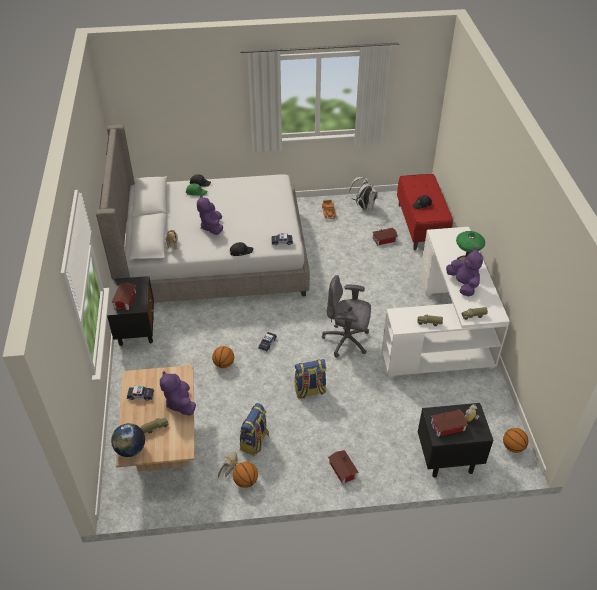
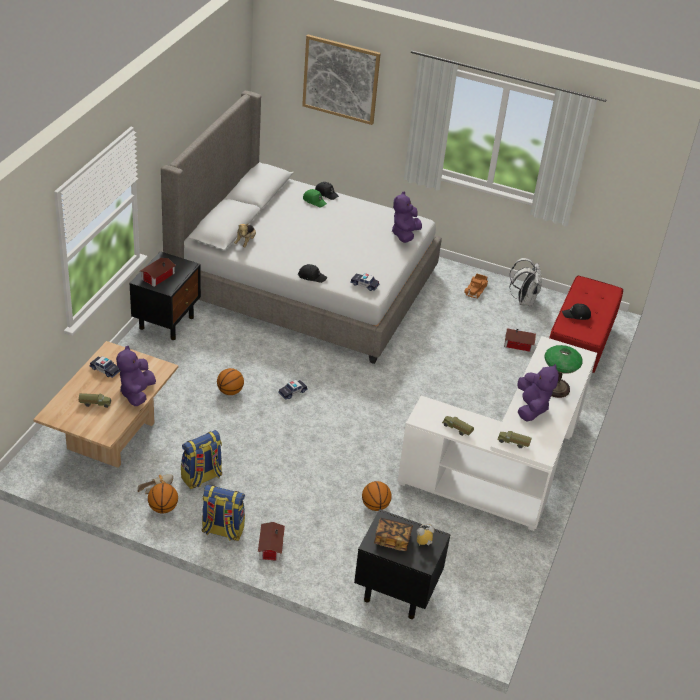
camera: 25 degrees right, 5 degrees down
(130, 449) = (57, 411): globe -> none
(183, 91) = (341, 79): none -> picture
(212, 227) = (301, 241): purple plush toy -> purple plush toy (405, 235)
(310, 391) = (299, 457): backpack -> backpack (222, 530)
(347, 341) = (383, 428): grey office chair -> none
(449, 427) = (392, 540): toy house -> book
(513, 447) = (483, 617): basketball -> basketball (375, 506)

